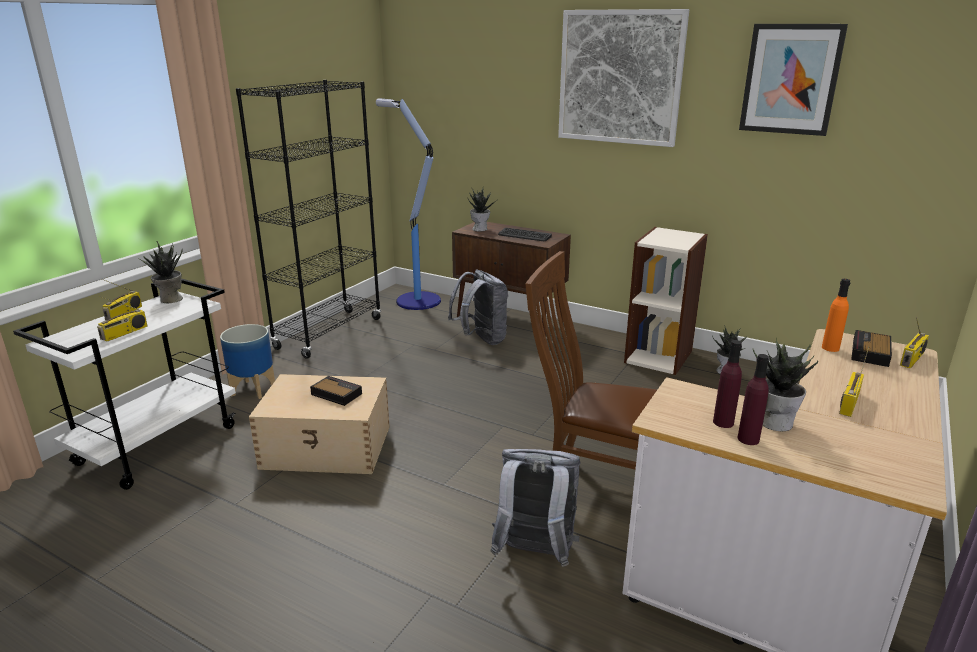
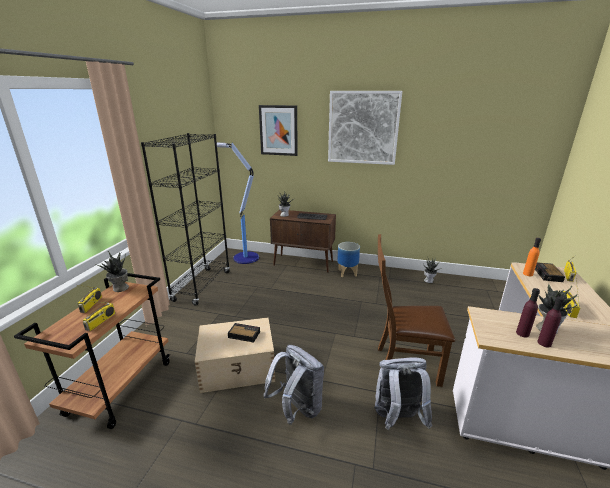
camera: 15 degrees left, 0 degrees up
(158, 444) = (121, 386): white cart -> brown cart
(254, 389) = (171, 333): planter -> planter (347, 273)
(481, 340) = (294, 278): grey backpack -> grey backpack (297, 409)
(659, 356) = (392, 276): bookcase -> none
(790, 79) = (457, 127): picture -> picture (278, 130)

